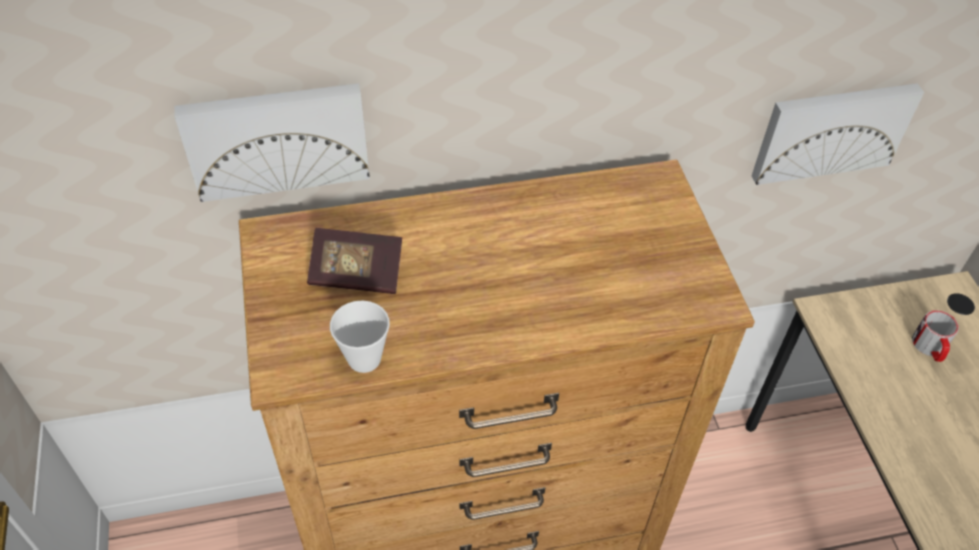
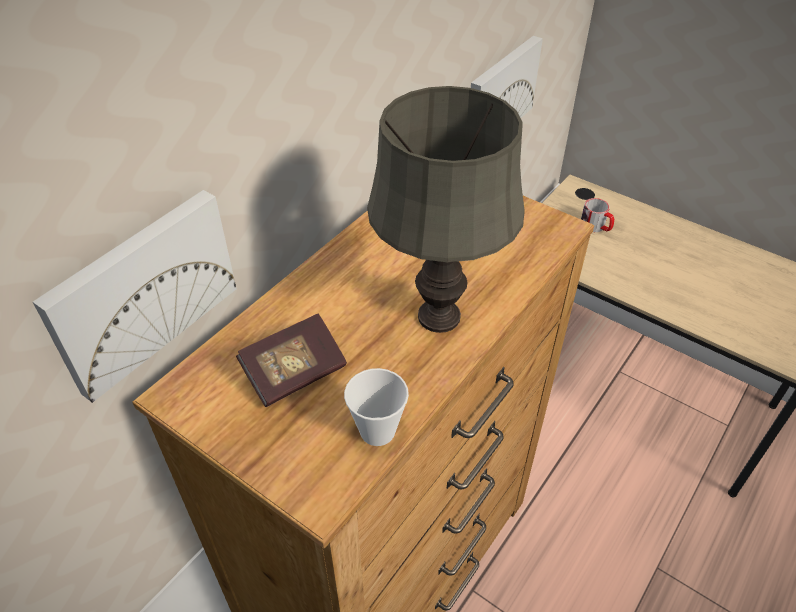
camera: 40 degrees left, 5 degrees down
(508, 306) = (438, 317): none -> grey table lamp

